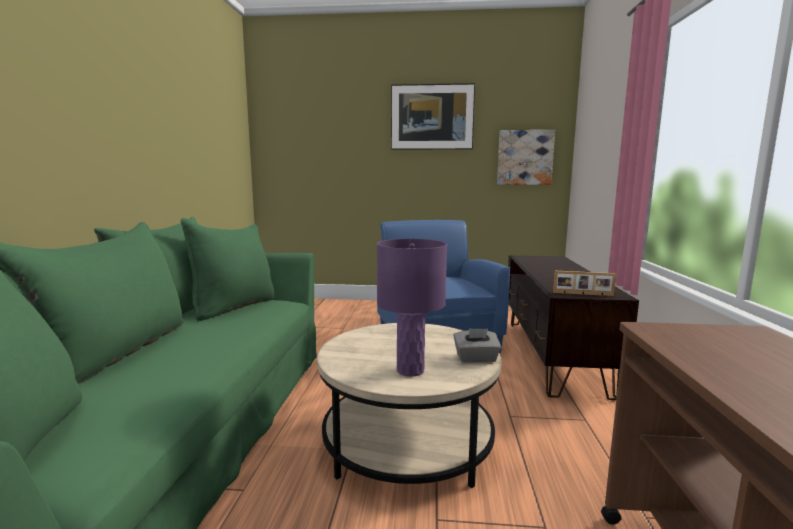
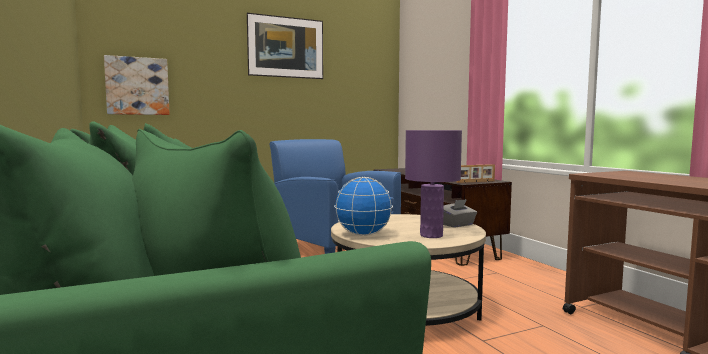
camera: 30 degrees left, 5 degrees down
(345, 352) = (363, 234): none -> globe
(525, 157) = (364, 88): picture -> picture (137, 86)

